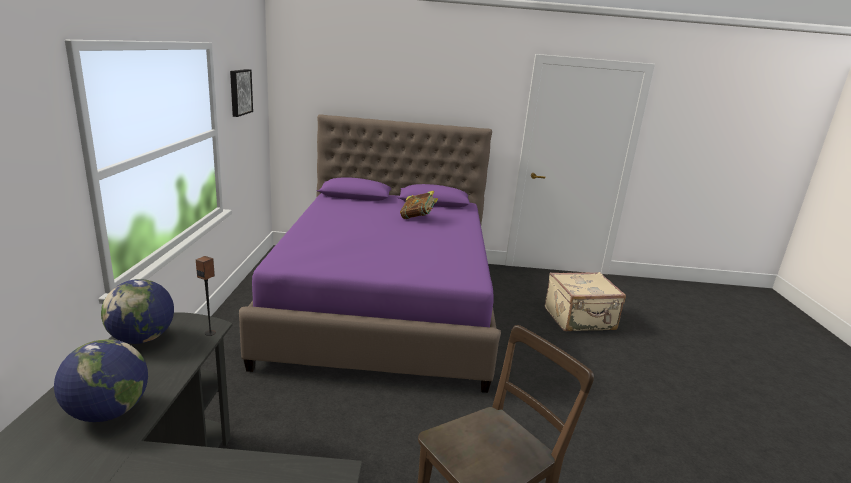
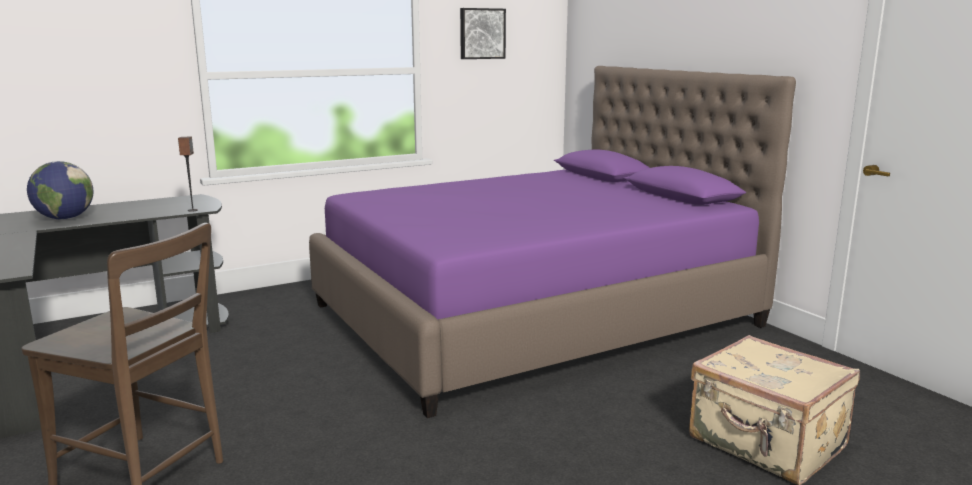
camera: 60 degrees right, 5 degrees down
(142, 338) = (166, 202): globe -> none
(418, 218) = (596, 201): book -> none

